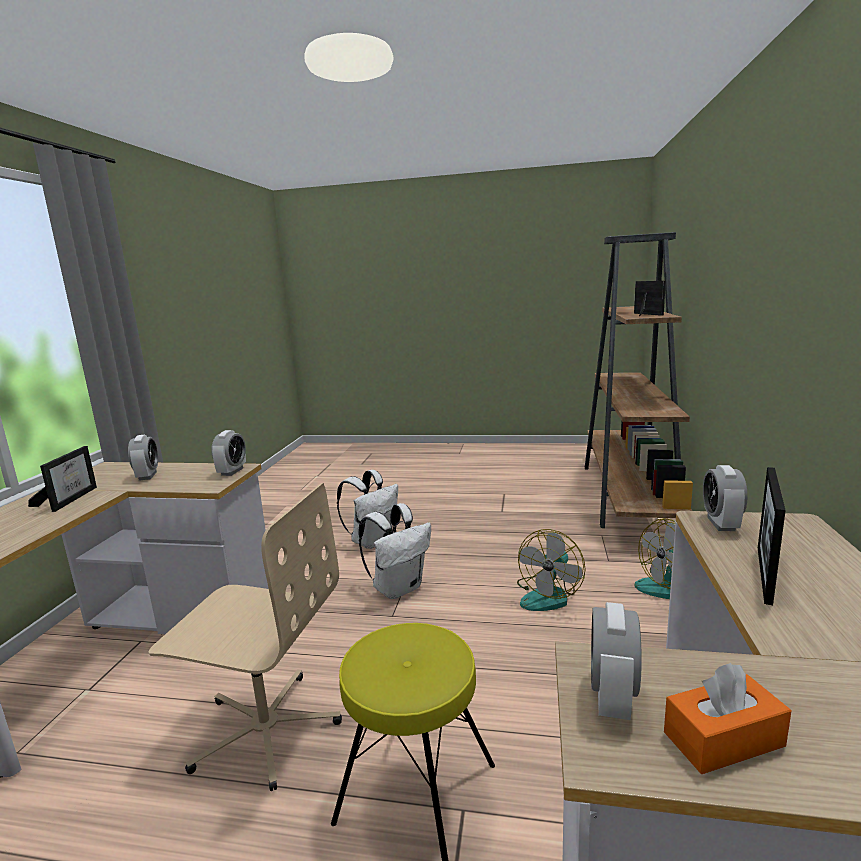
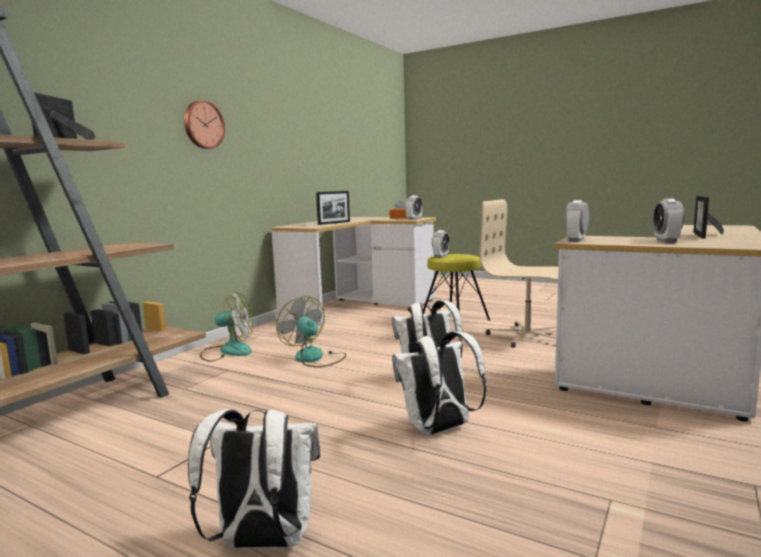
camera: 160 degrees left, 5 degrees down
(425, 488) = (262, 542): none -> white backpack
(548, 595) = (314, 358): fan -> fan turned 90 degrees counterclockwise
(721, 524) = (311, 226): alarm clock -> alarm clock (440, 256)
(779, 286) = (203, 125): none -> wall clock

